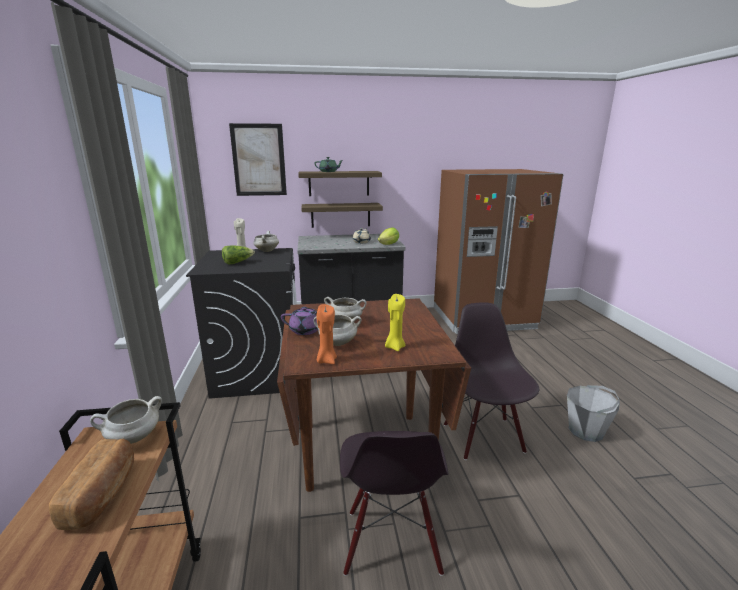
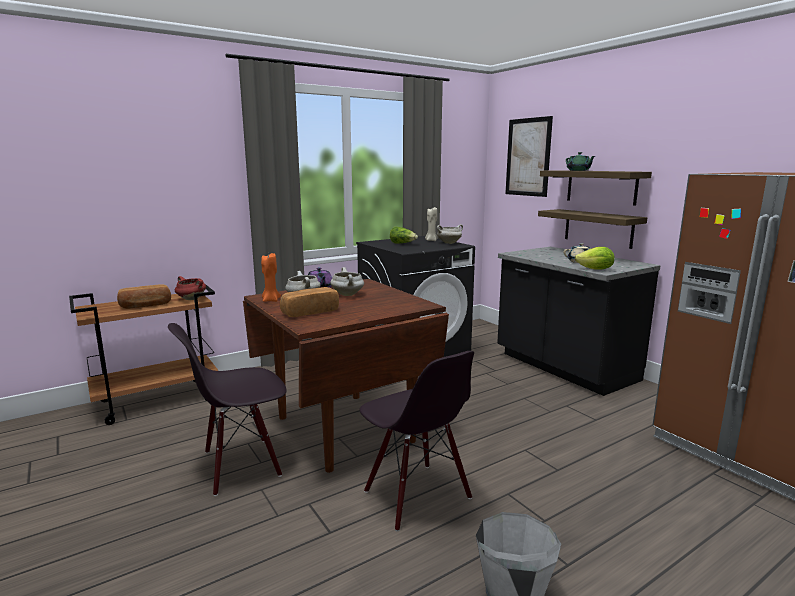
camera: 65 degrees right, 5 degrees down
(133, 438) = (191, 299): white cooking pot -> red cooking pot
(394, 347) = (309, 312): yellow candle -> bread
(484, 437) = (416, 495): black chair -> black chair turned 90 degrees clockwise

